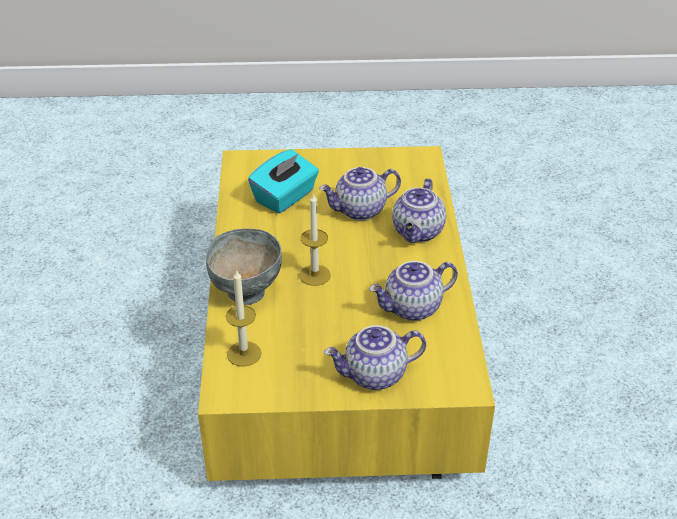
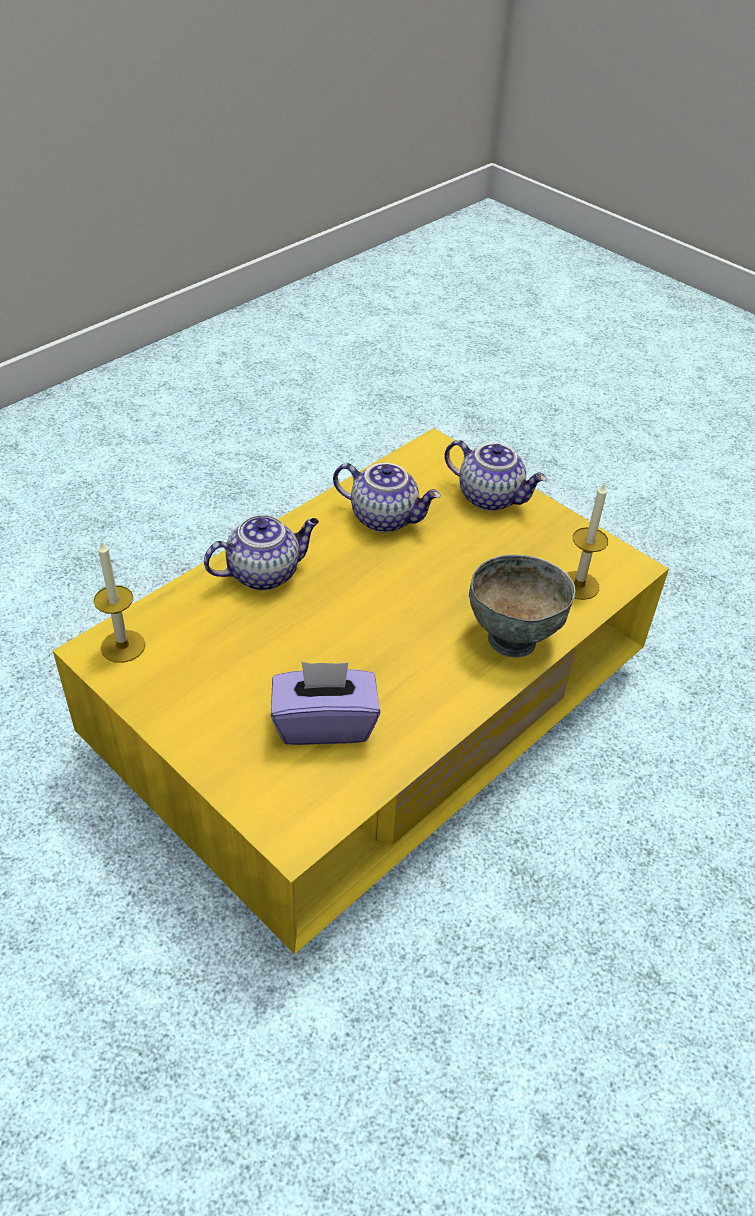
camera: 135 degrees left, 5 degrees up
(285, 197) = (324, 723): turquoise tissue box -> purple tissue box
(315, 275) = (423, 607): candle -> candle (123, 646)
(360, 211) = (276, 639): teapot -> none

